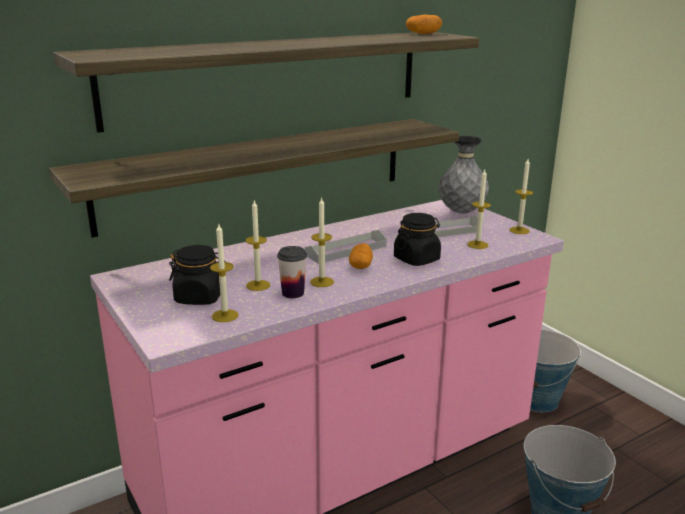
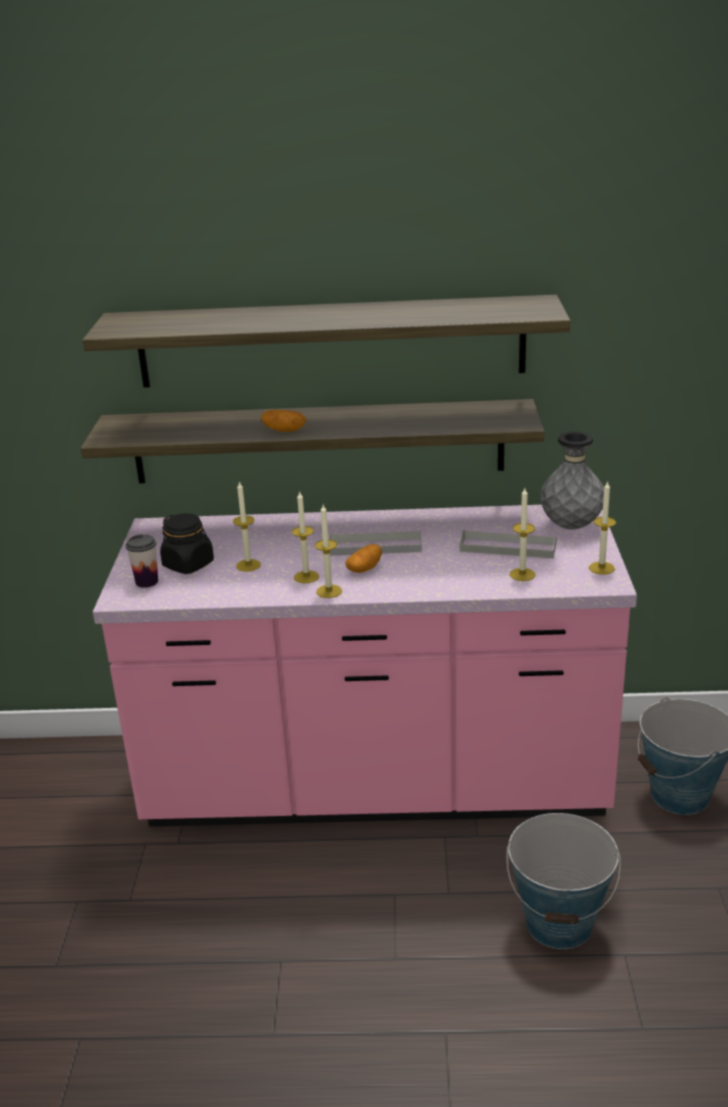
camera: 35 degrees right, 5 degrees up
(225, 316) = (186, 588): candle -> candle (329, 591)
(293, 293) = (266, 582): cup -> cup (147, 581)
(416, 259) = (430, 575): black jar -> none
(423, 34) = (524, 303): potato -> potato (284, 430)

